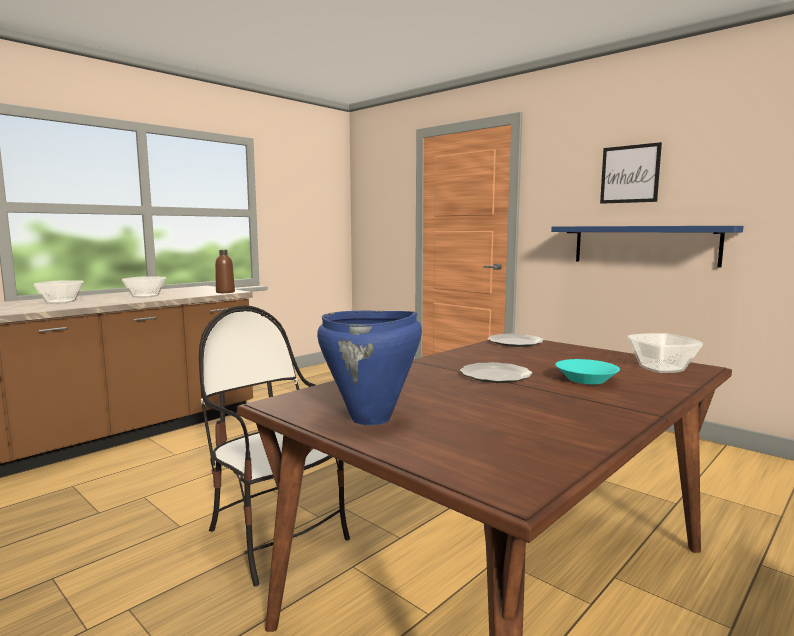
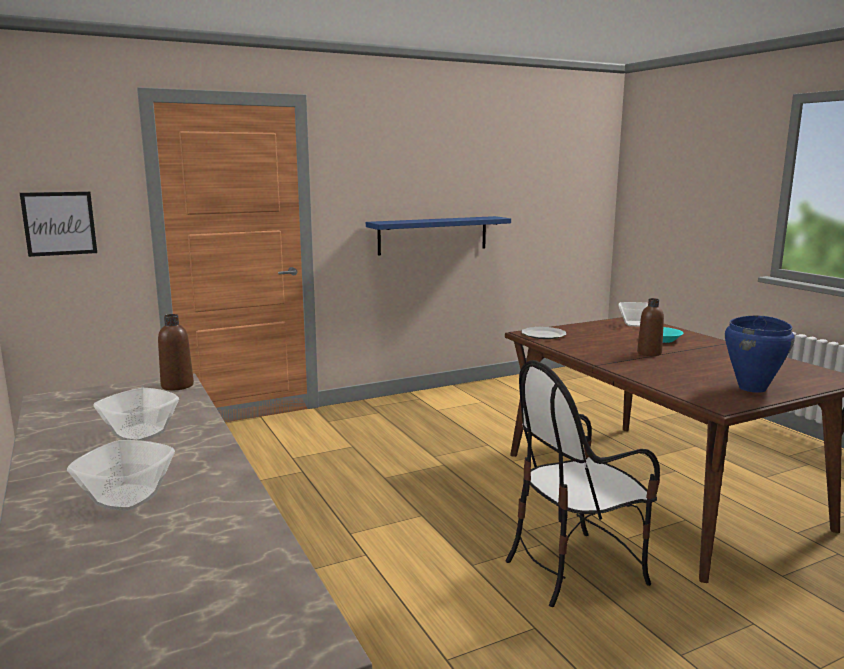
camera: 70 degrees left, 5 degrees up
(496, 375) = (649, 353): plate -> brown bottle
(630, 174) = (418, 172): picture -> picture (59, 223)

